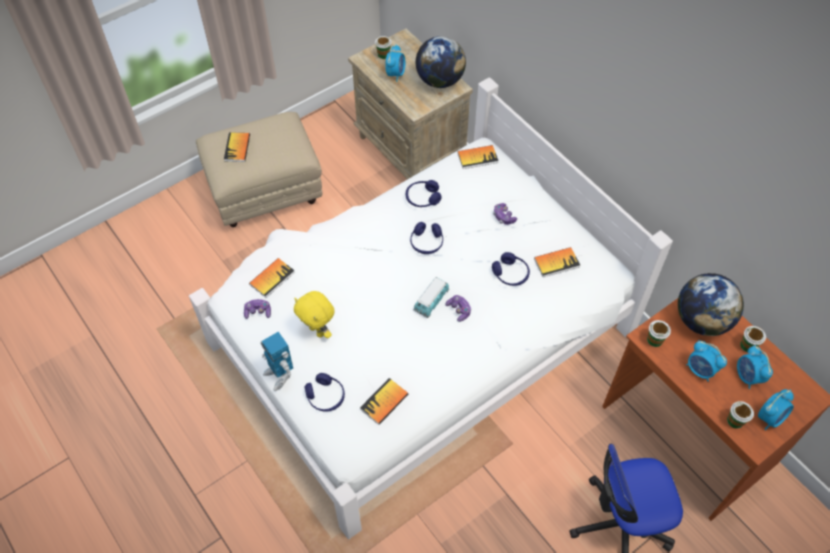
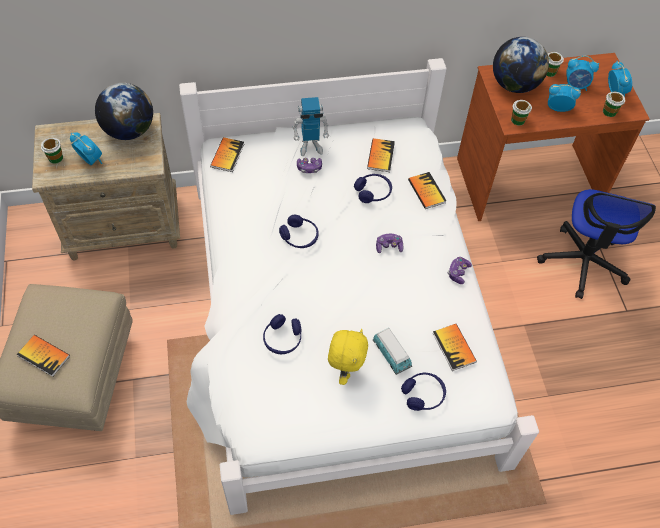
camera: 65 degrees left, 0 degrees up
(258, 312) = (291, 416): game controller -> game controller (458, 272)
(272, 278) = (257, 386): book -> book (426, 191)
(280, 375) = (378, 426): toy robot -> toy robot (310, 146)
(318, 331) = (345, 370): yellow plush toy -> yellow plush toy turned 60 degrees counterclockwise
(423, 198) = (245, 216): blue headphones -> blue headphones (282, 339)
(431, 301) = (367, 262): toy car -> toy car (391, 355)
(700, 370) = (557, 108): alarm clock -> alarm clock turned 150 degrees counterclockwise

